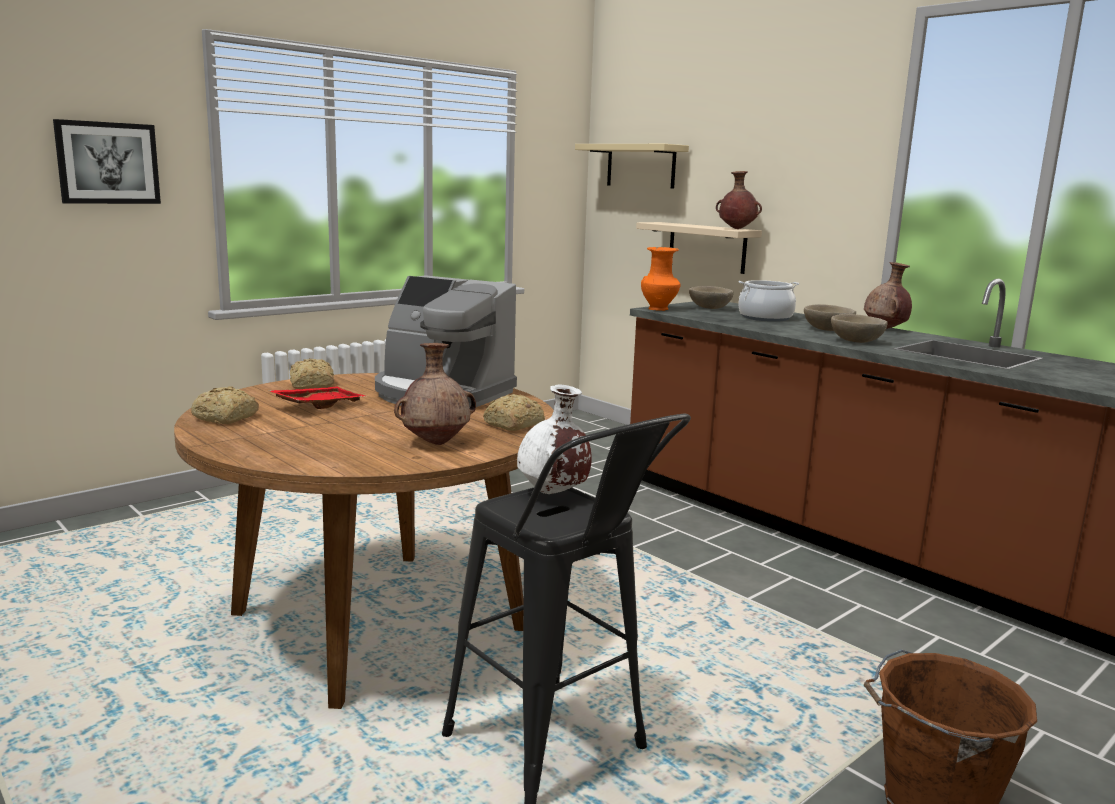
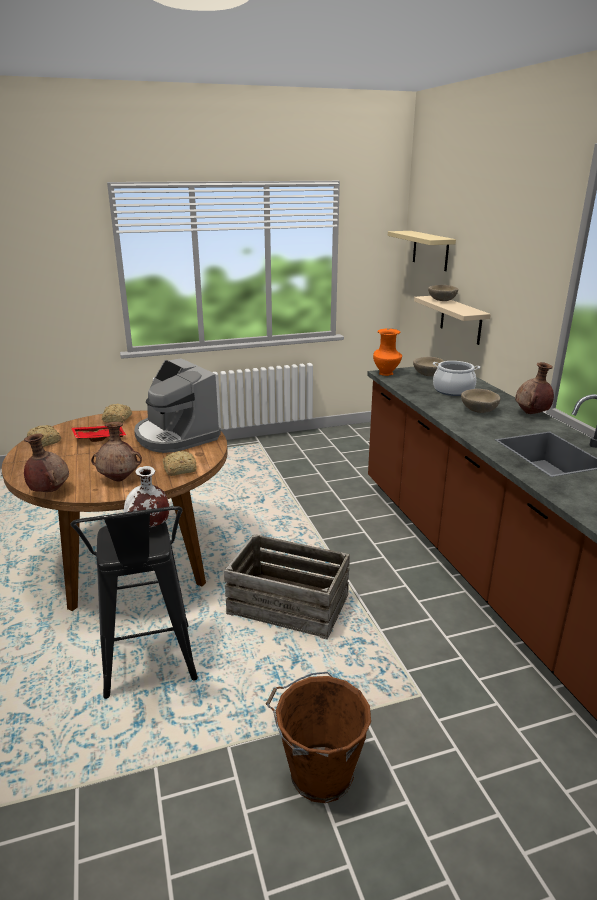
camera: 25 degrees right, 10 degrees up
(108, 163) = (55, 269): picture -> none
(673, 629) = (288, 606): none -> crate
(736, 229) = (469, 312): brown vase -> brown vase (49, 491)
(855, 342) = (477, 428): beige bowl -> beige bowl (441, 300)

